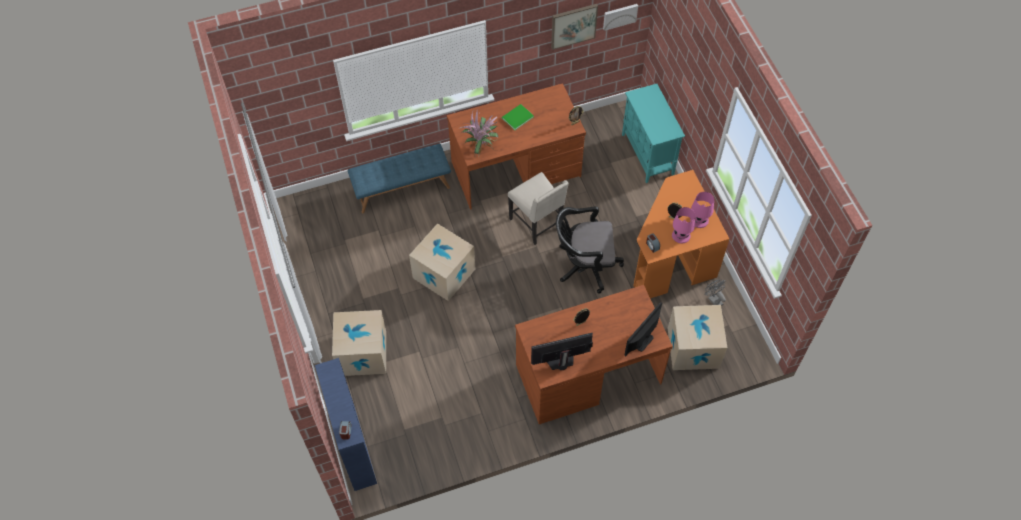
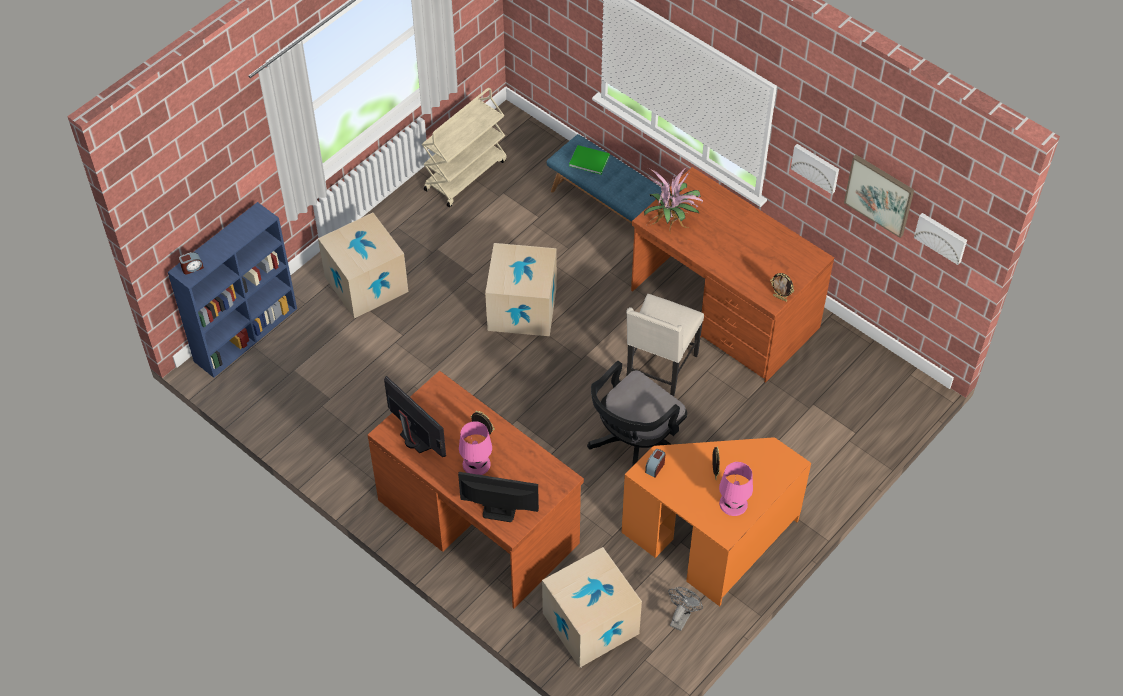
camera: 60 degrees right, 5 degrees down
(313, 253) = (465, 174): none -> beige cart
(516, 117) = (741, 235): green book -> green book (588, 159)
(525, 45) = (816, 167): none -> picture
(584, 265) = (634, 447): black office chair -> black office chair turned 105 degrees counterclockwise
(648, 155) = (858, 441): turquoise cabinet -> none
(681, 235) = (694, 492): pink table lamp -> pink table lamp (476, 463)

